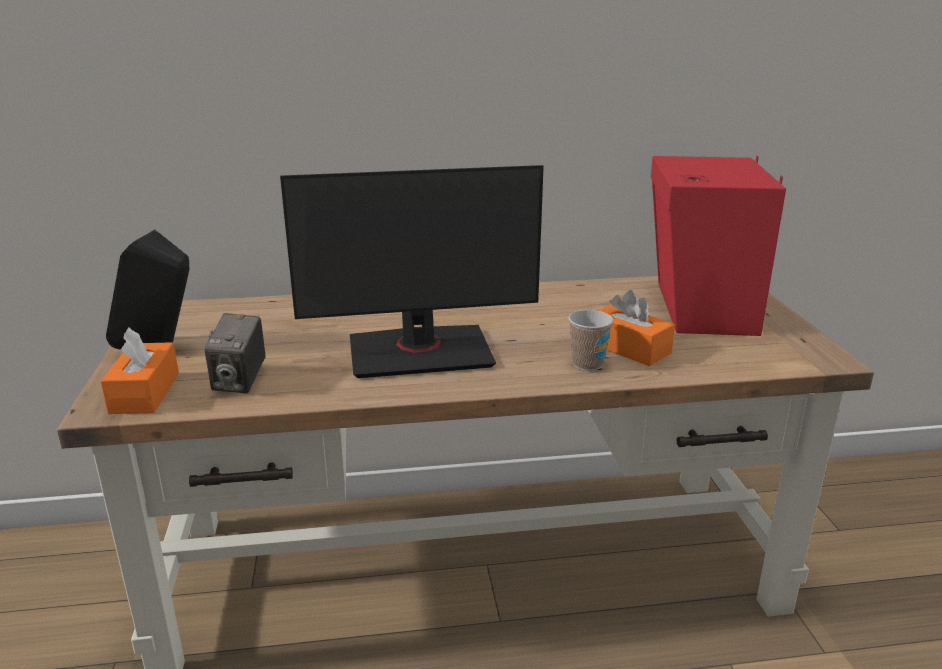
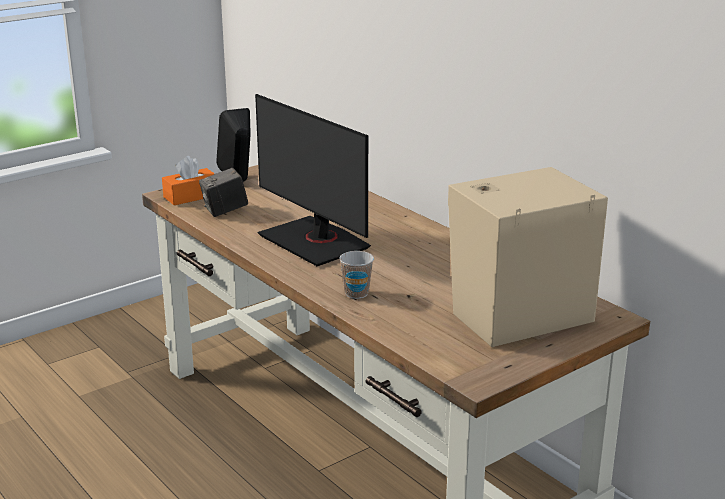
camera: 60 degrees right, 0 degrees up
(629, 348) = (401, 302): orange tissue box -> none
(698, 309) = (517, 315): red speaker -> beige speaker

